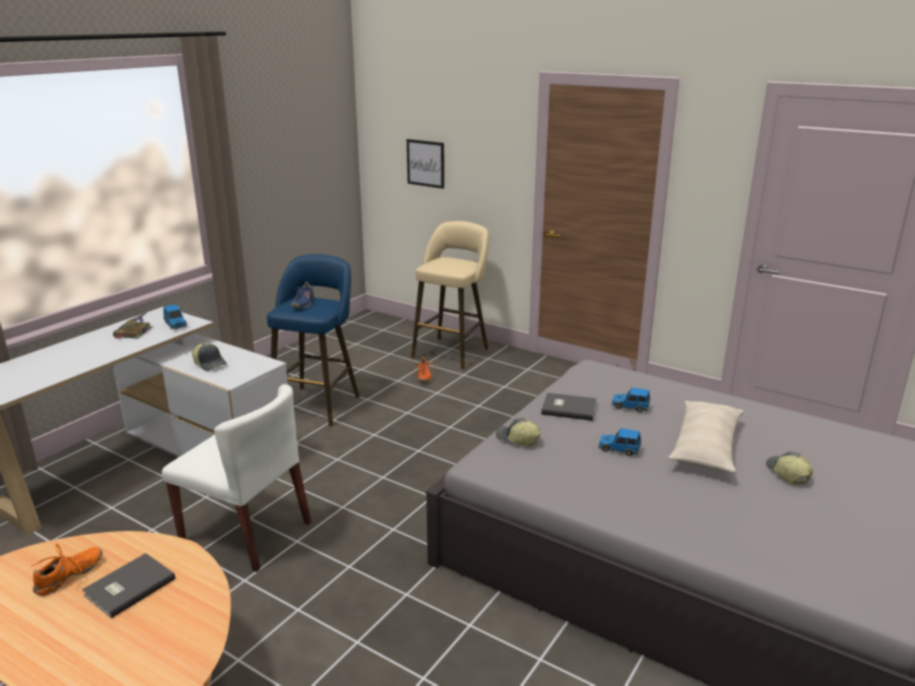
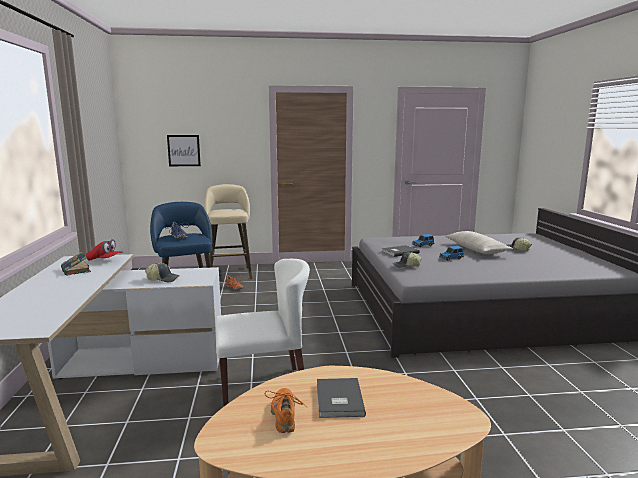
camera: 40 degrees left, 10 degrees down
(175, 324) = (105, 260): toy car -> red cap

